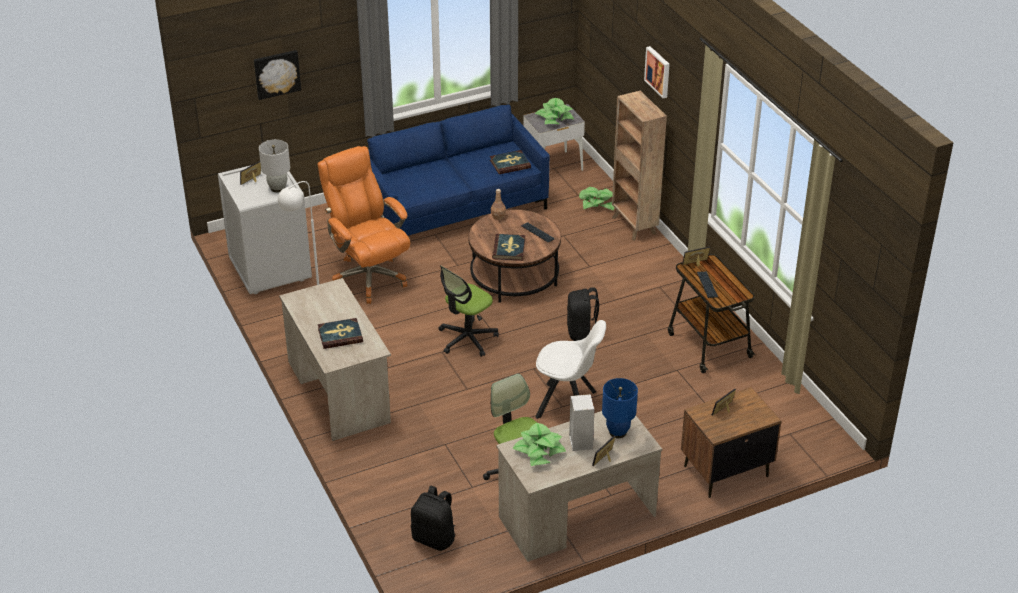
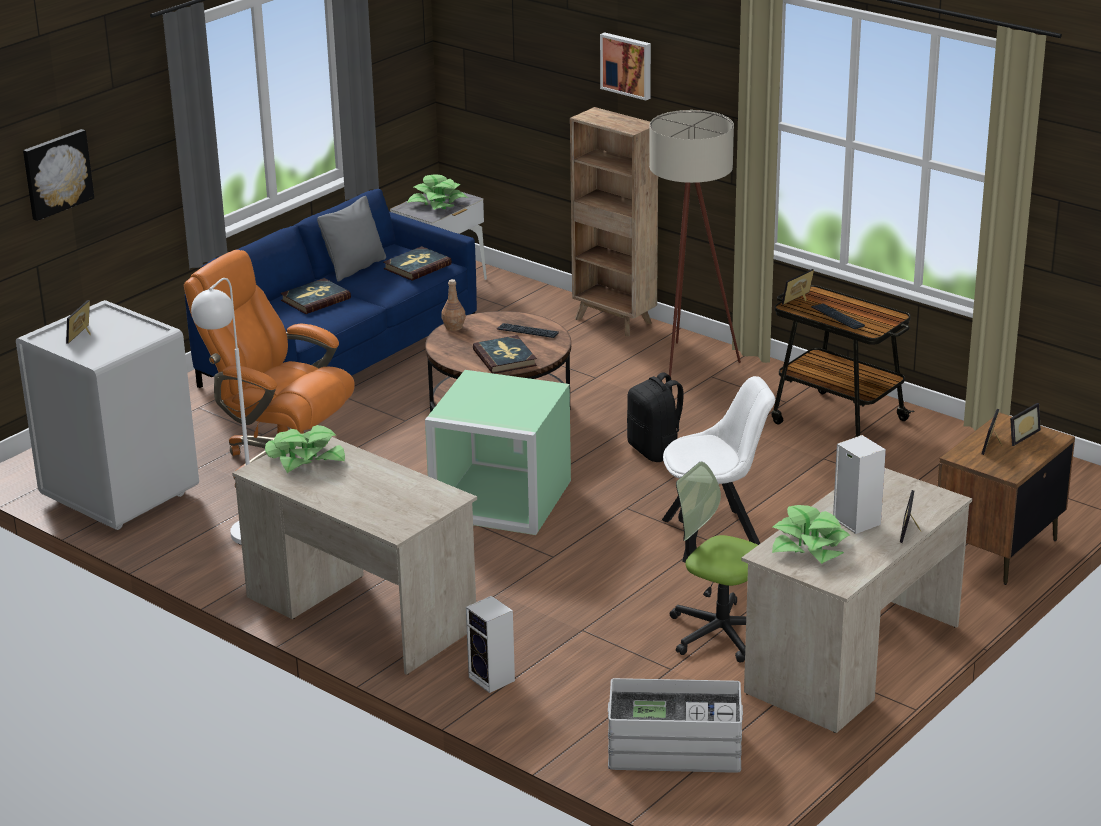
camera: 25 degrees left, 10 degrees down
(277, 188) = (133, 334): white table lamp -> none
(340, 335) = (377, 494): book -> book (315, 299)
(374, 460) = (493, 679): none -> speaker
(434, 538) = (675, 747): black backpack -> grey storage box
(467, 339) = (499, 499): office chair -> green storage box
(474, 155) = (355, 268): none -> grey pillow
(597, 203) = (540, 308): potted plant -> potted plant (305, 458)
(617, 432) = (894, 497): blue table lamp -> none
(652, 274) = (689, 365): none -> beige floor lamp
(747, 408) = (1020, 435): none -> picture frame

